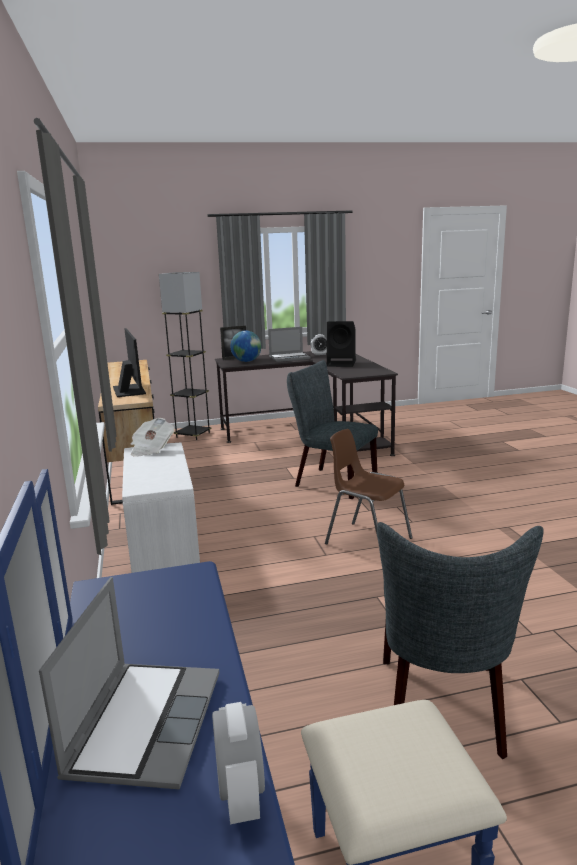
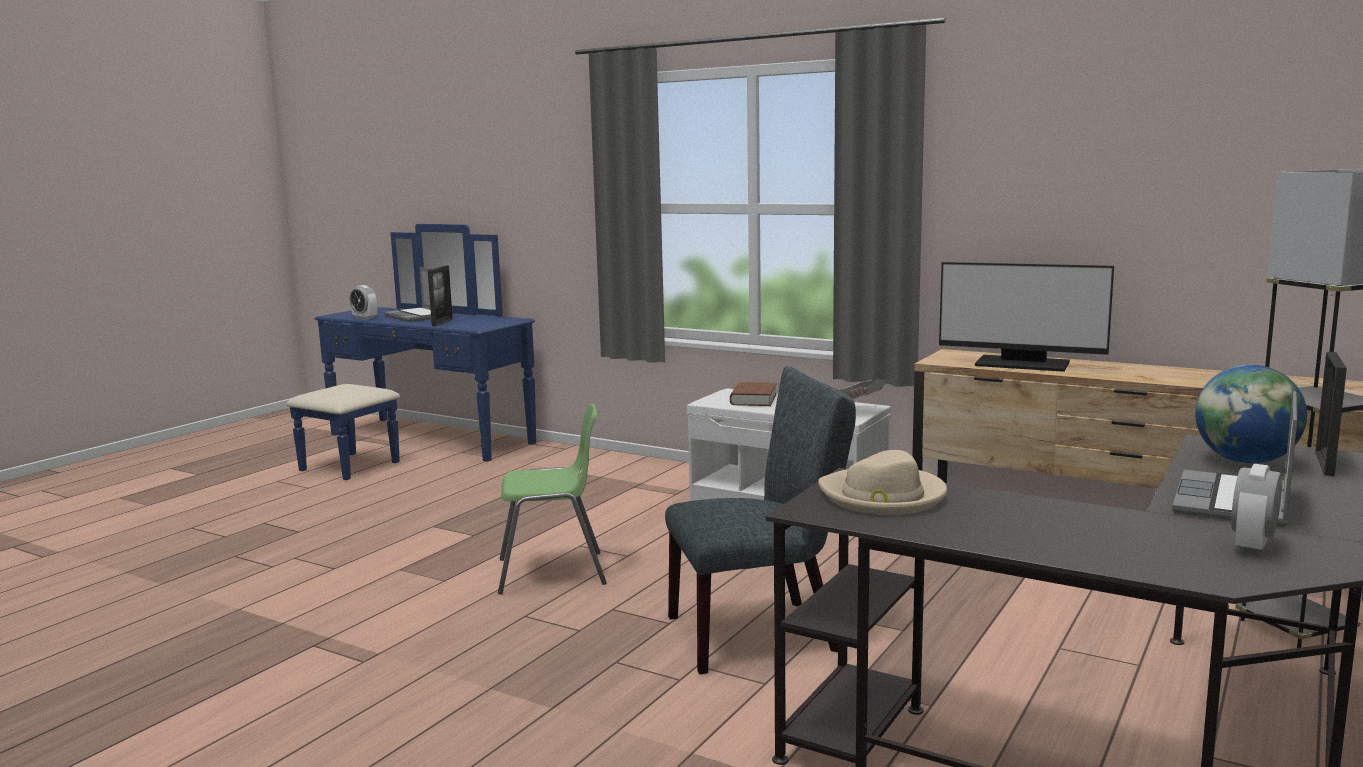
camera: 135 degrees right, 5 degrees down
(155, 475) = (753, 399): none -> brown book
(183, 634) = (442, 322): none -> picture frame
(342, 364) = (1013, 515): black speaker -> none
(356, 371) = (882, 496): none -> beige hat
(367, 541) = (553, 572): brown chair -> green chair
(442, 712) = (355, 503): grey chair -> none

